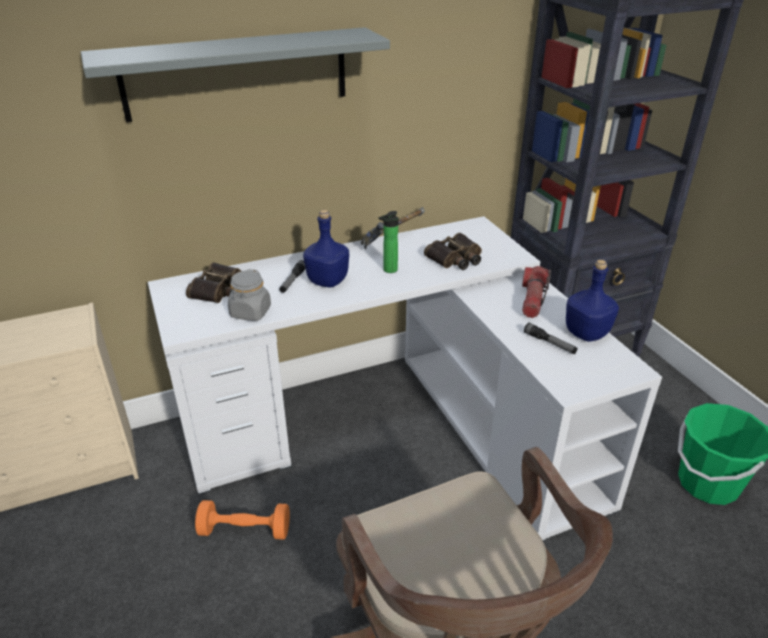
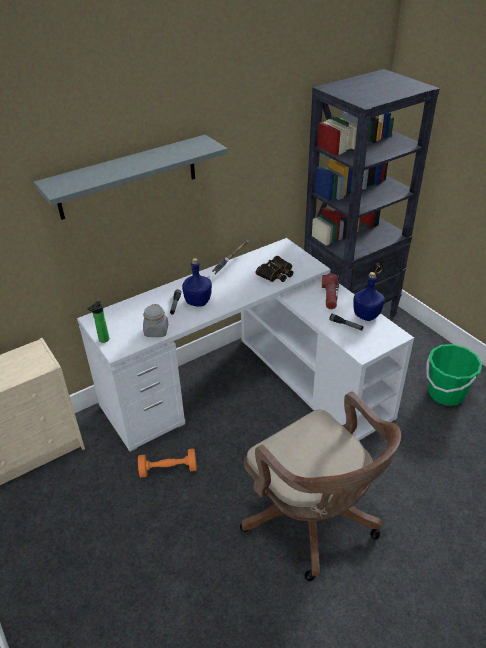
camera: 10 degrees left, 5 degrees up
(221, 290) = (130, 318): binoculars -> none
(388, 270) = (235, 288): bottle -> bottle (102, 340)

